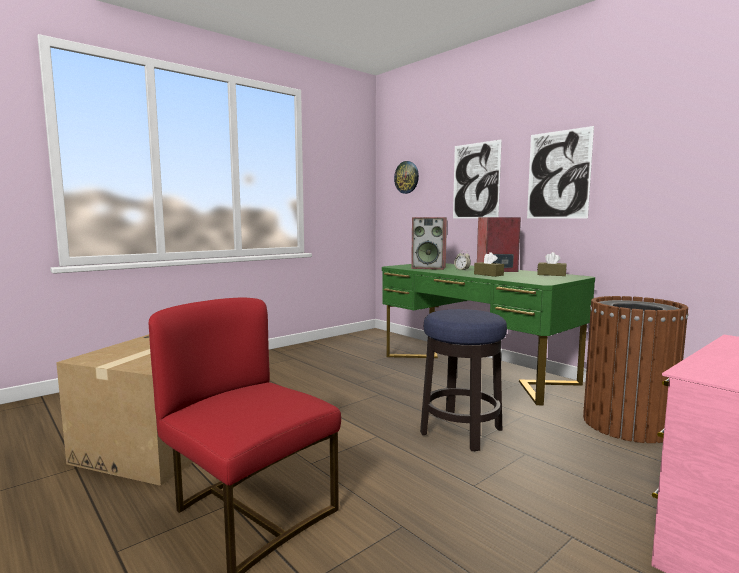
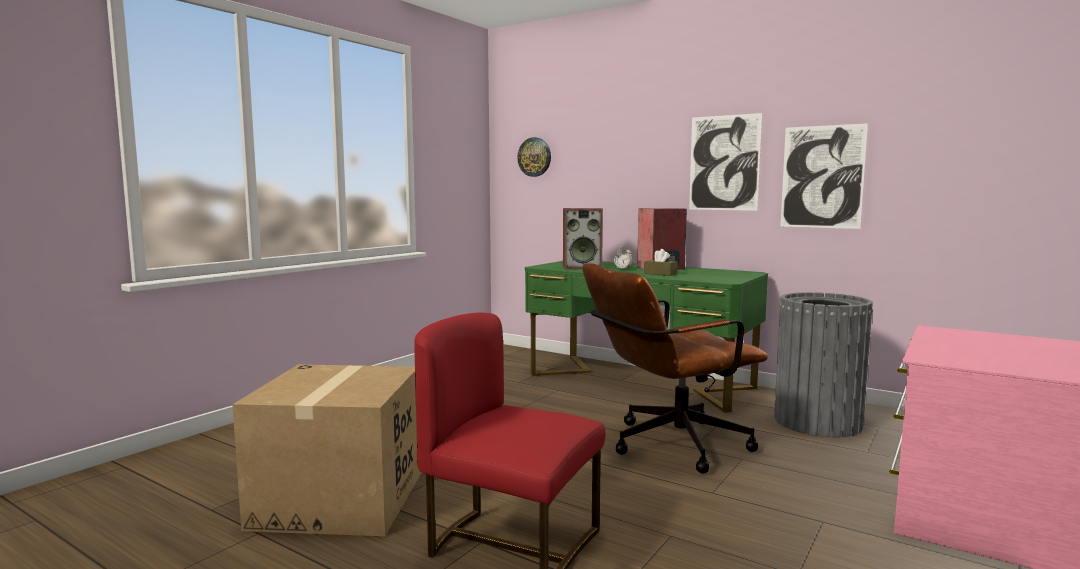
camera: 15 degrees left, 0 degrees up
(461, 431) = (667, 445): stool -> brown office chair
(476, 181) = (626, 165): picture -> picture (822, 177)
(551, 274) = (723, 271): brown tissue box -> none
(627, 424) = (817, 422): brown trash can -> grey trash can

